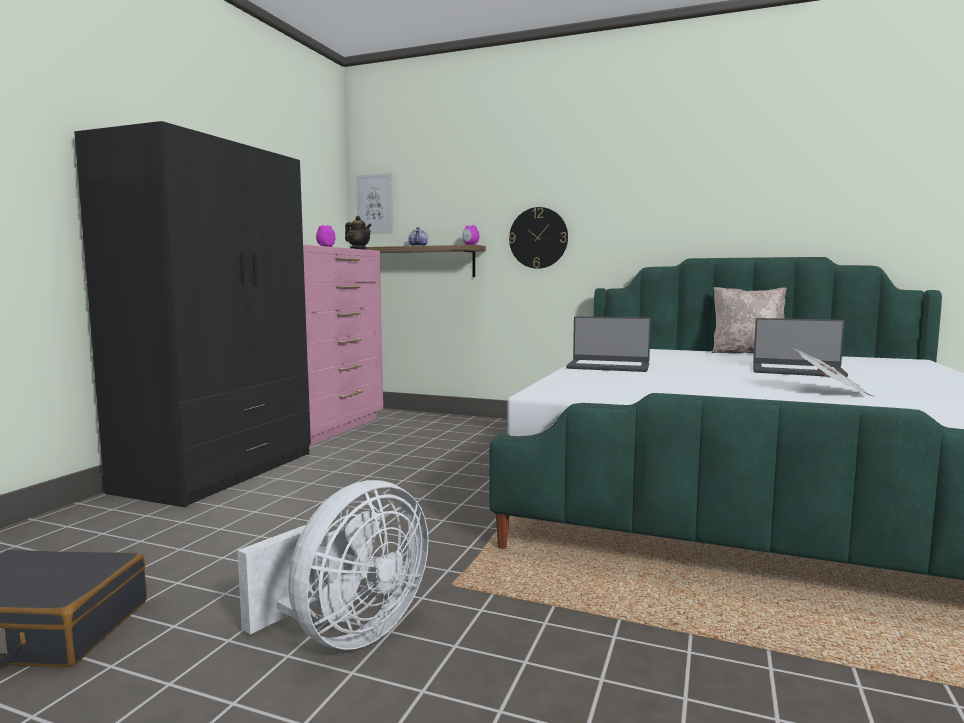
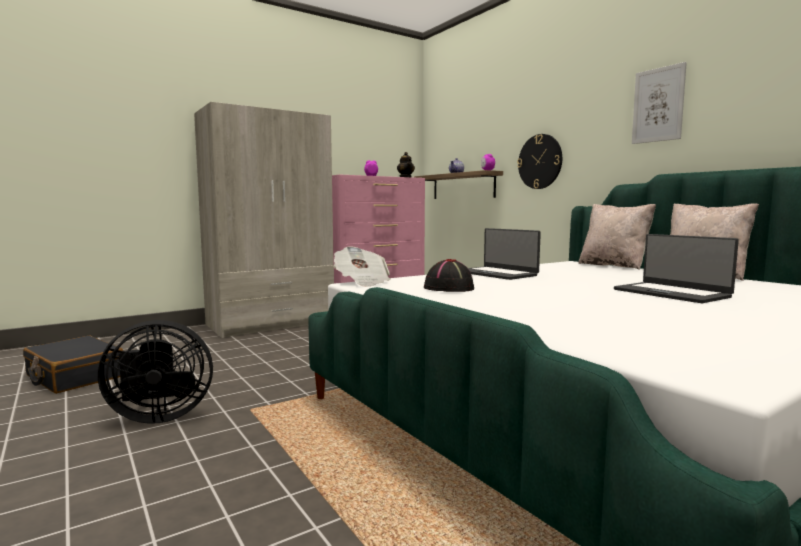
camera: 35 degrees right, 0 degrees up
(219, 472) = (271, 323): black wardrobe -> beige wardrobe
(347, 634) = (158, 416): white fan -> black fan
(374, 204) = (437, 142): picture -> picture (658, 105)
(643, 387) = (448, 288): none -> black hat
(655, 349) = (614, 266): none -> beige pillow
(831, 392) = (606, 311): newspaper -> newspaper (362, 282)

